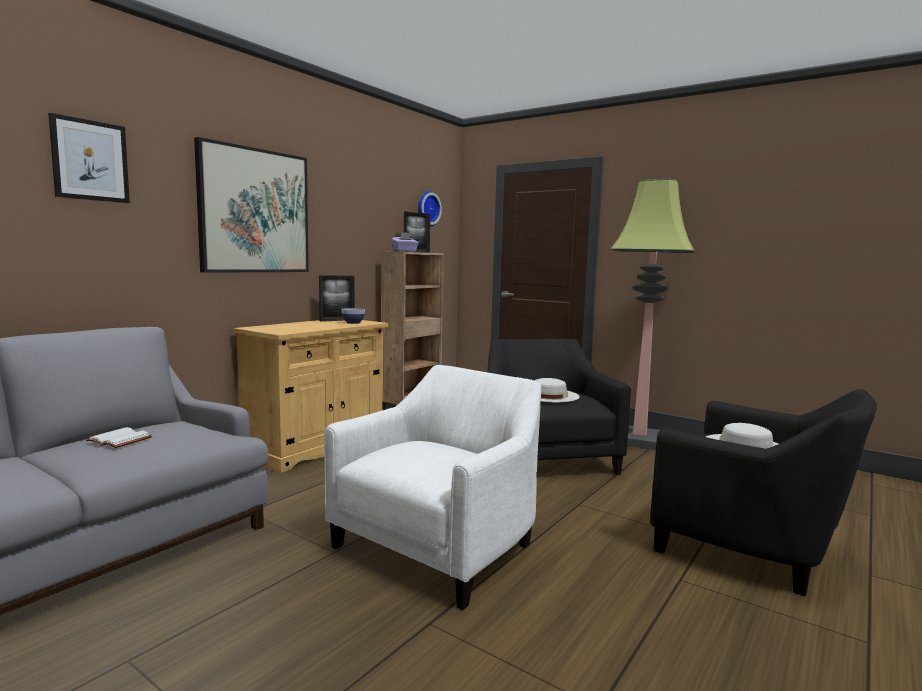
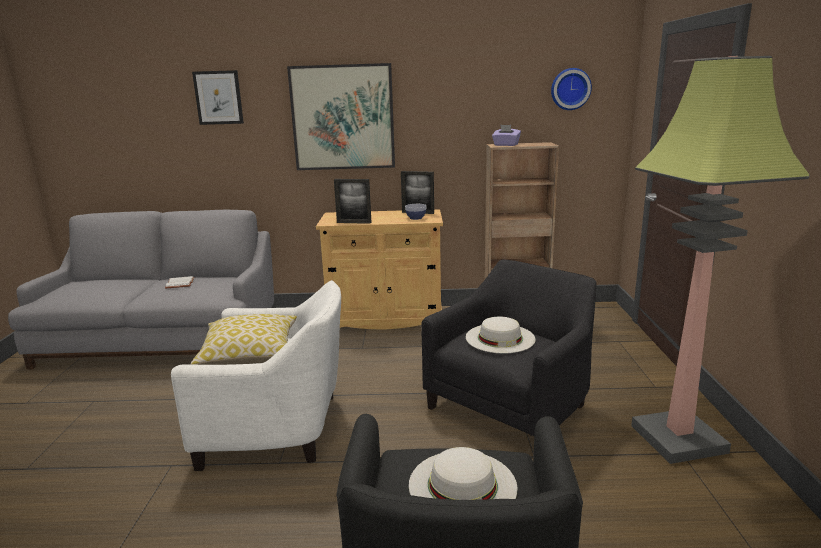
camera: 55 degrees right, 10 degrees up
(416, 252) = (533, 143): picture frame -> picture frame (354, 222)
(427, 456) = (250, 354): none -> pillow

